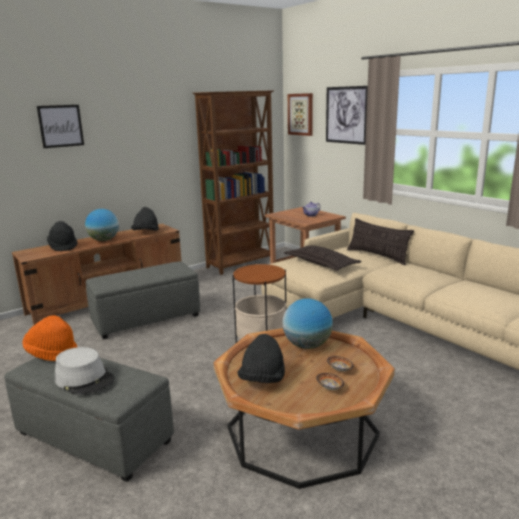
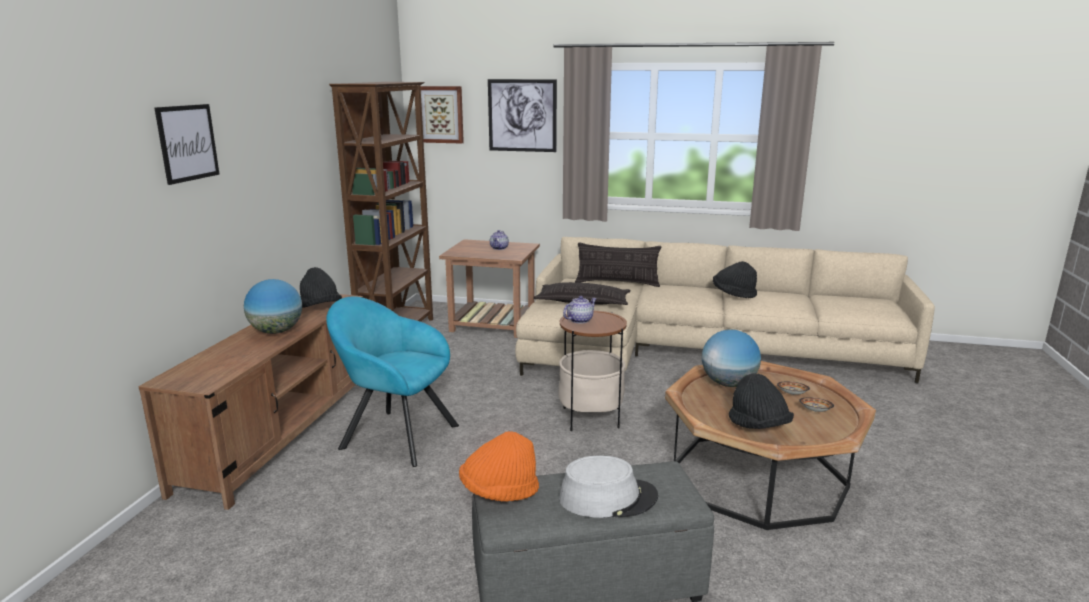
camera: 40 degrees left, 0 degrees up
(63, 247) = (228, 356): black hat -> black hat (733, 294)
(147, 319) = (394, 435): grey ottoman -> turquoise armchair
(252, 269) = (579, 320): none -> teapot

